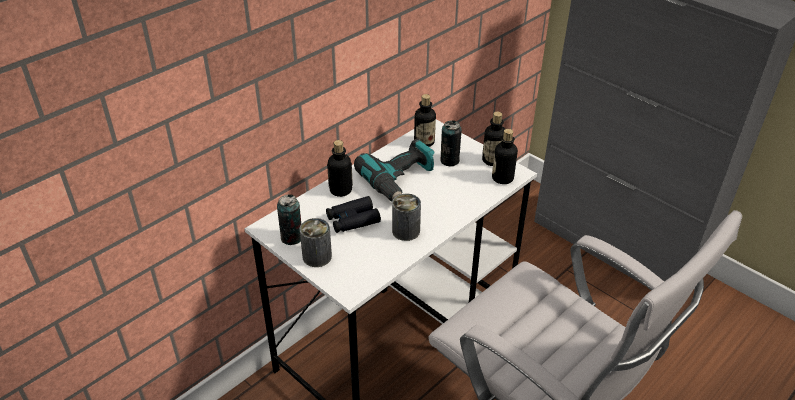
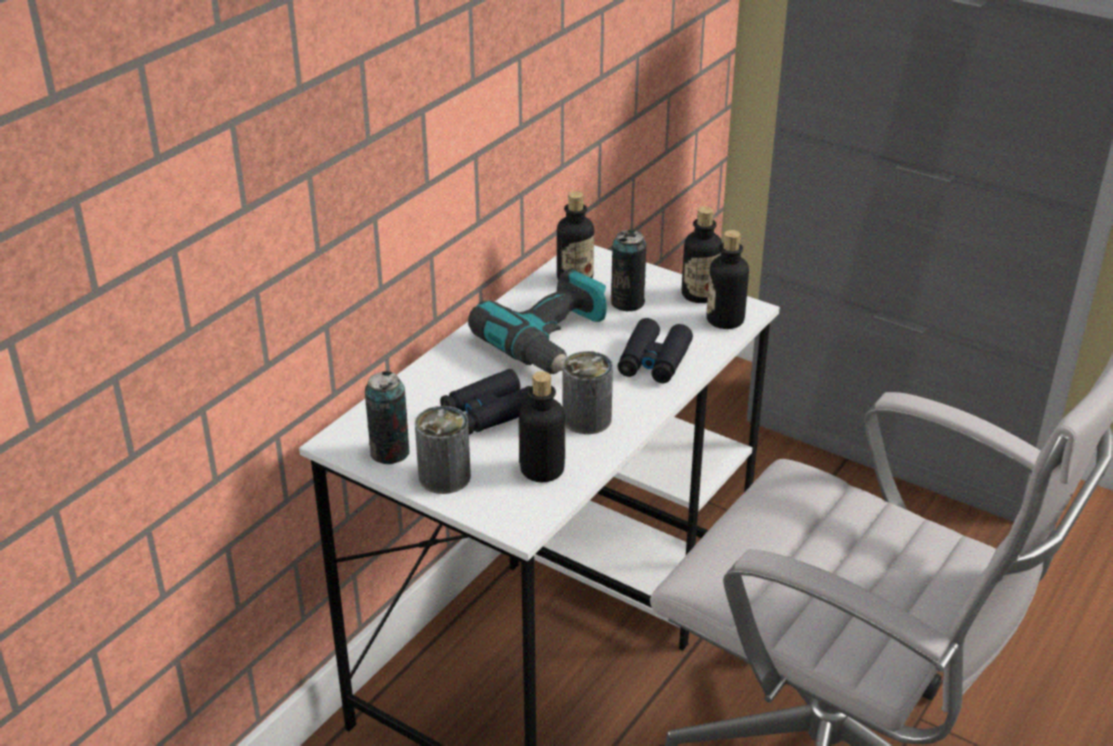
camera: 10 degrees left, 5 degrees down
(340, 190) = (453, 368): bottle -> bottle (542, 470)
(454, 199) = (654, 361): none -> black binoculars

